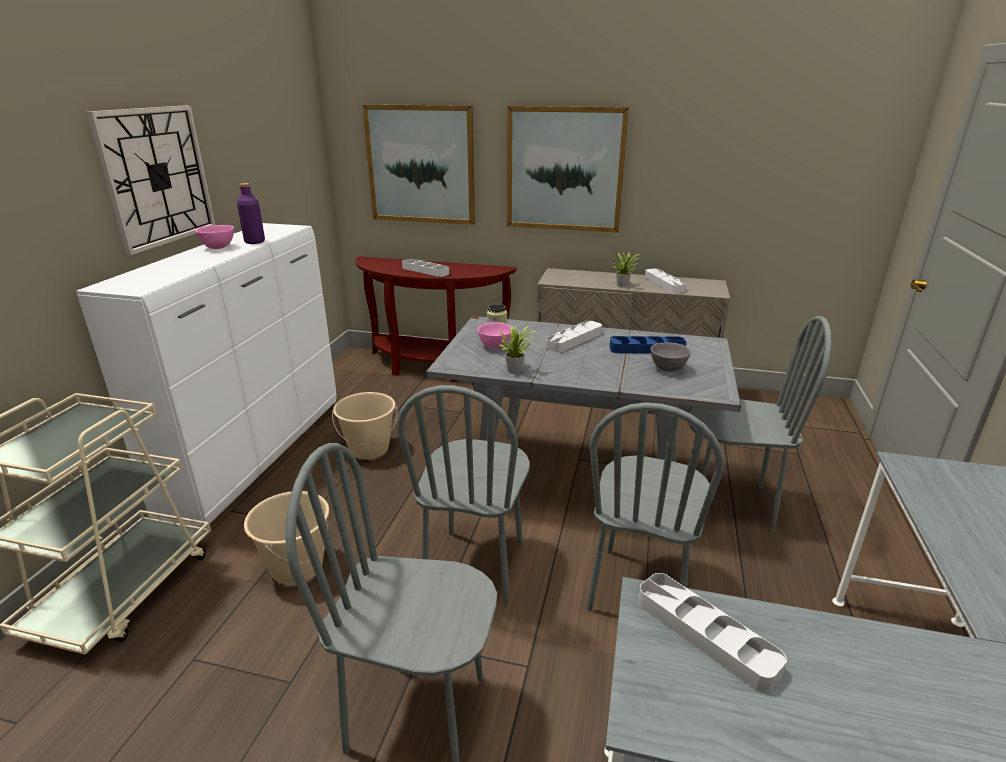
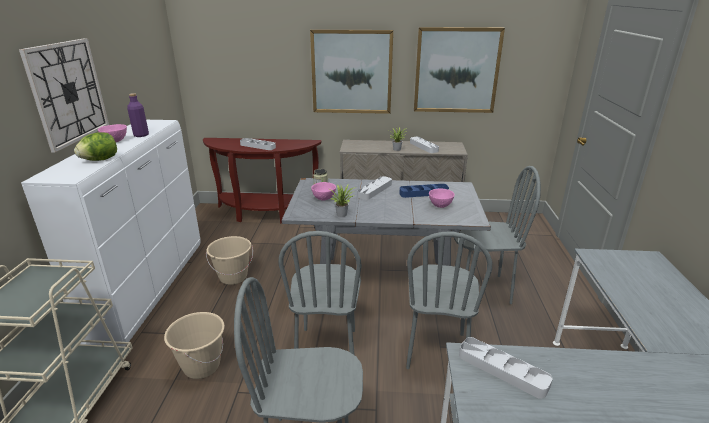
camera: 10 degrees left, 0 degrees up
(187, 269) = (100, 160): none -> lettuce
(421, 165) = (248, 71): picture -> picture (456, 70)
(668, 368) = (440, 205): grey bowl -> pink bowl

